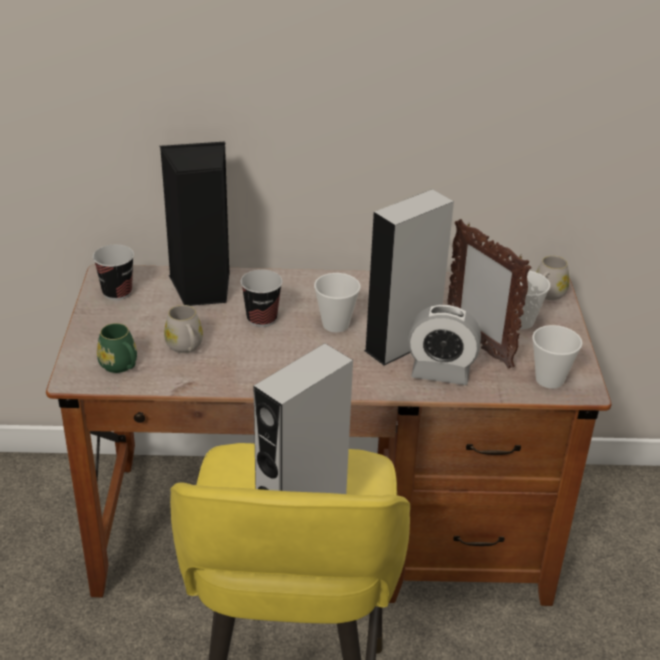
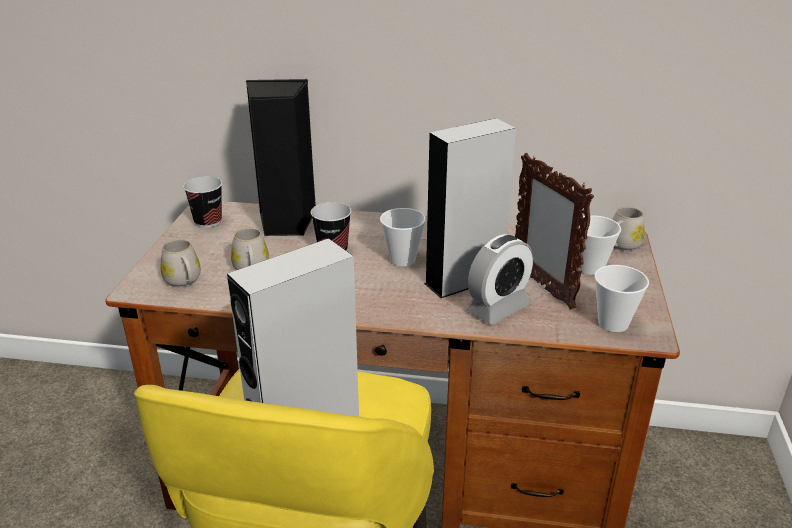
camera: 10 degrees right, 5 degrees down
(121, 366) = (184, 282): green mug -> white mug
(440, 372) = (497, 309): alarm clock -> alarm clock turned 60 degrees counterclockwise

